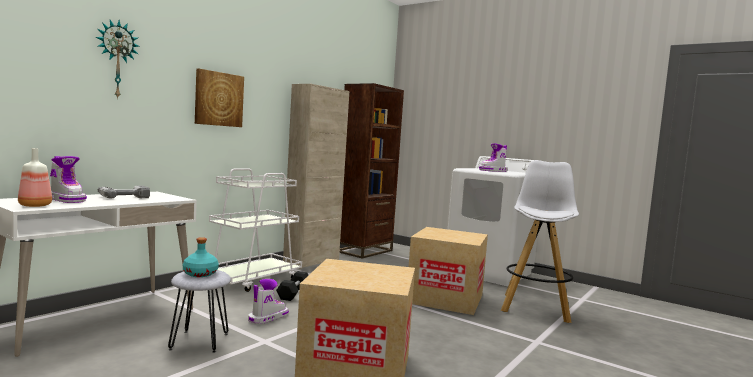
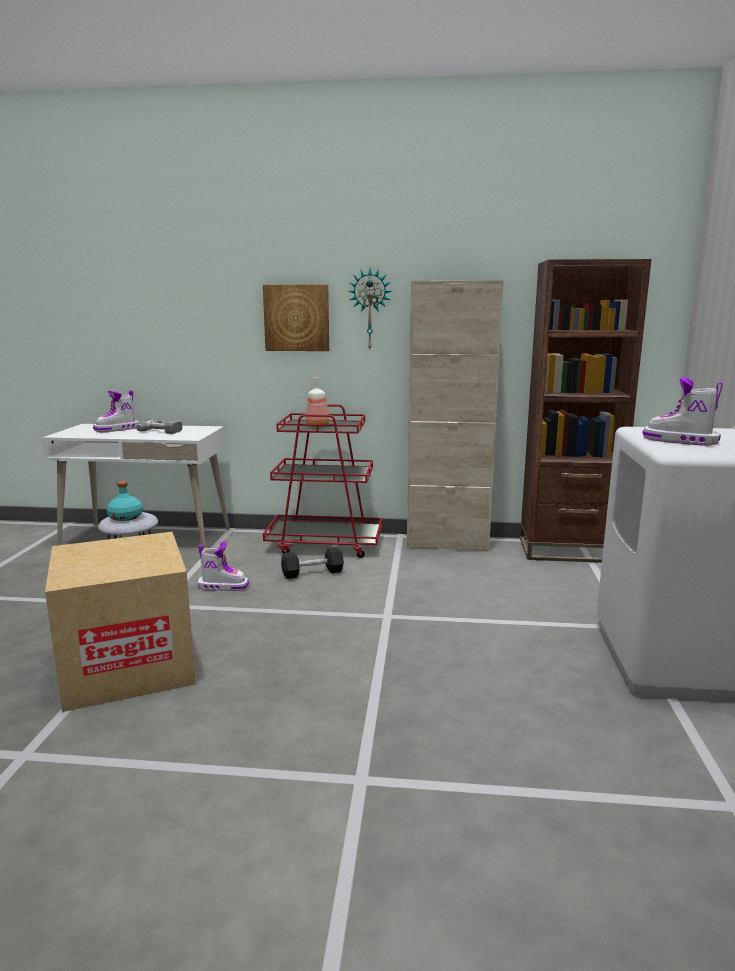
camera: 60 degrees right, 10 degrees up
(35, 205) = (75, 433): bottle -> bottle (318, 426)
(66, 199) = (117, 429): boot -> boot turned 45 degrees clockwise
(116, 59) = (176, 290): wall clock -> wall clock (370, 309)
(253, 280) = (325, 544): white cart -> red cart
(445, 299) = (450, 657): cardboard box -> none
(535, 308) = (550, 749): white stool -> none

